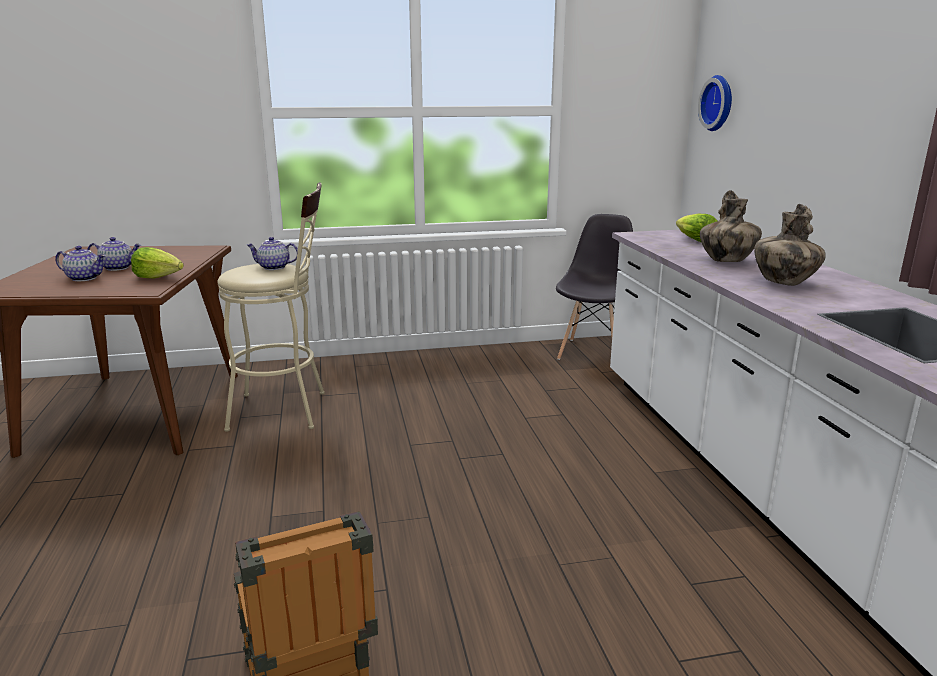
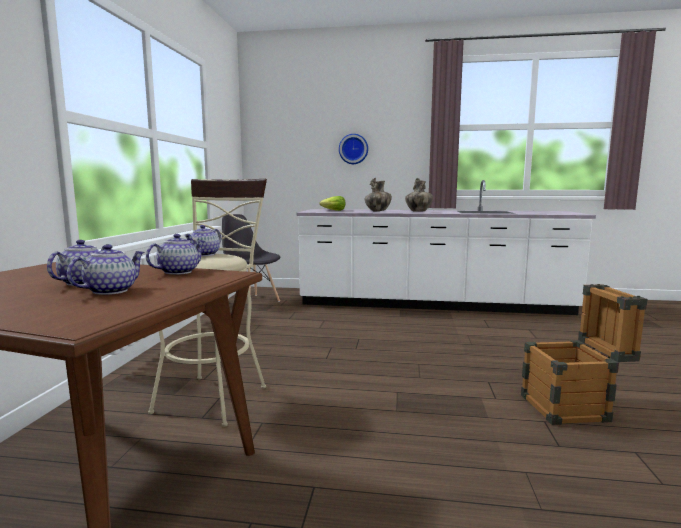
camera: 70 degrees left, 10 degrees down
(159, 277) = (178, 272): lettuce -> teapot
(719, 103) = (273, 148): wall clock -> wall clock (353, 149)

